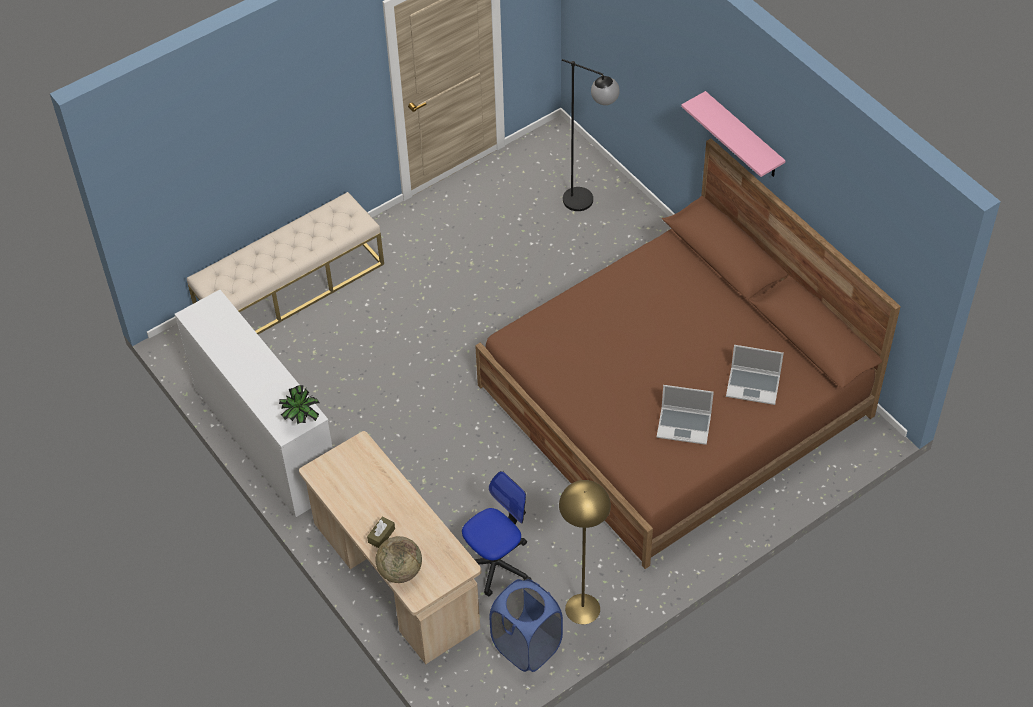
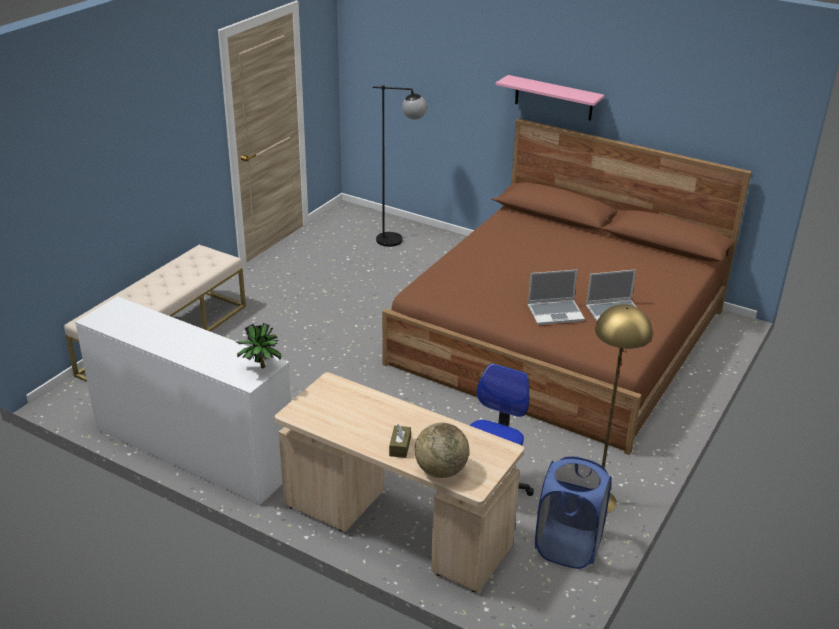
camera: 25 degrees left, 20 degrees down
(753, 386) = (647, 278): laptop -> laptop (556, 313)

